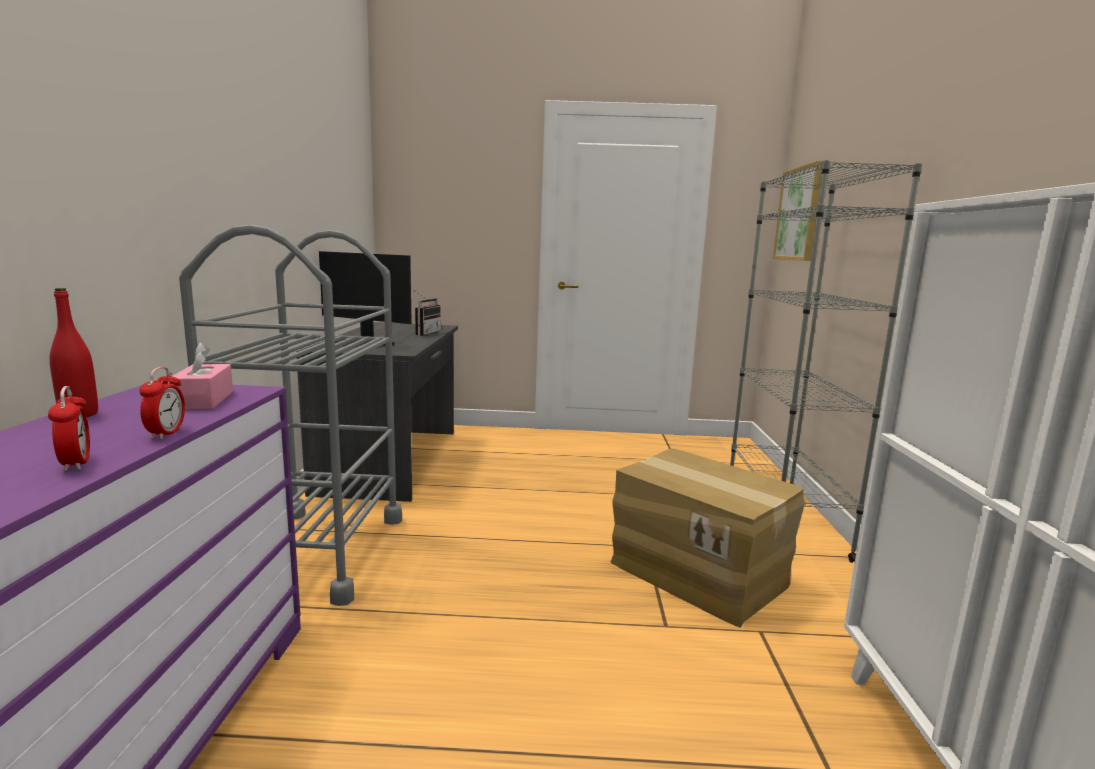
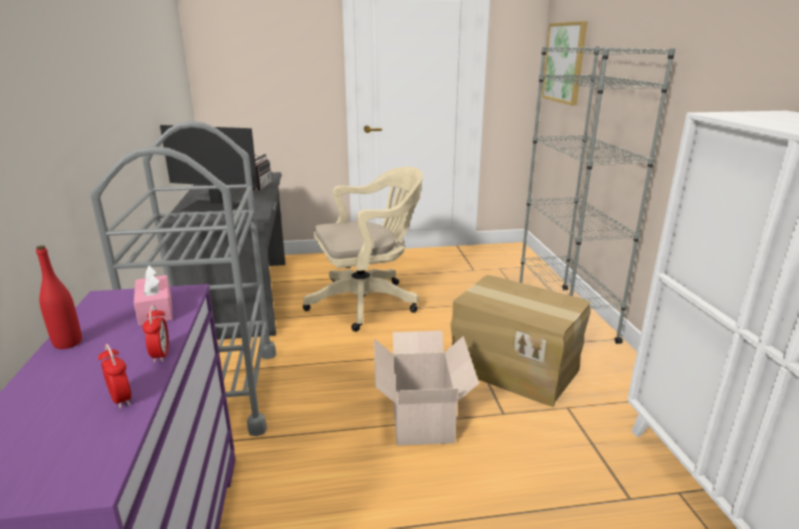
camera: 10 degrees left, 10 degrees up
(533, 480) = (368, 302): none -> beige office chair
(555, 610) = (422, 414): none -> cardboard box

